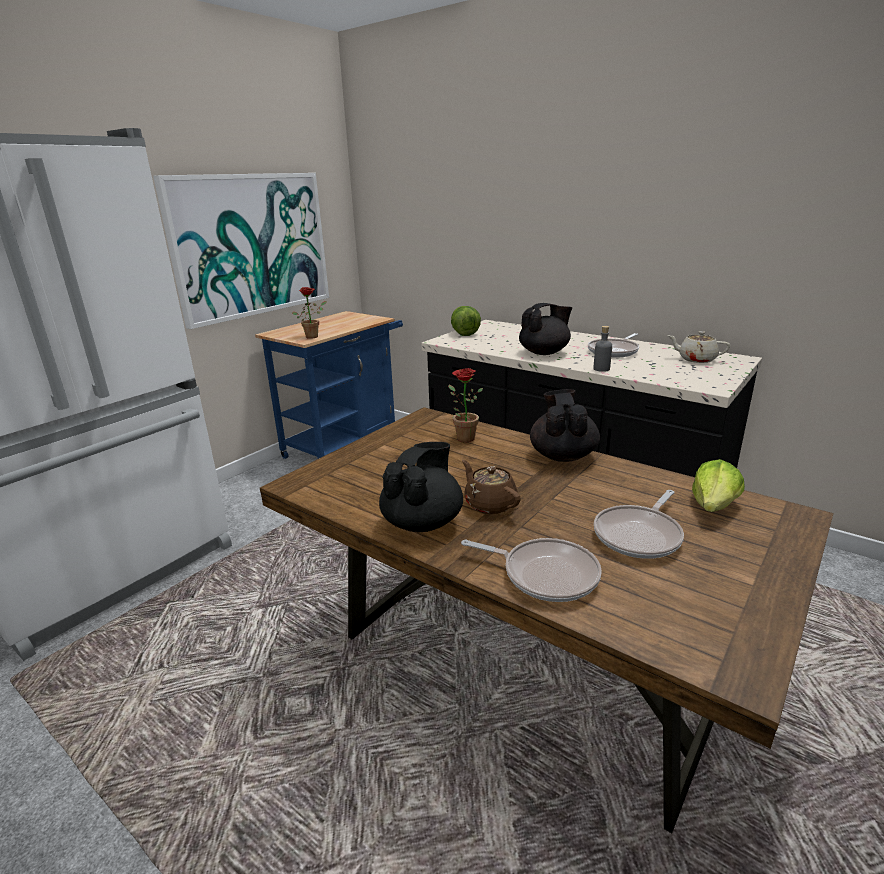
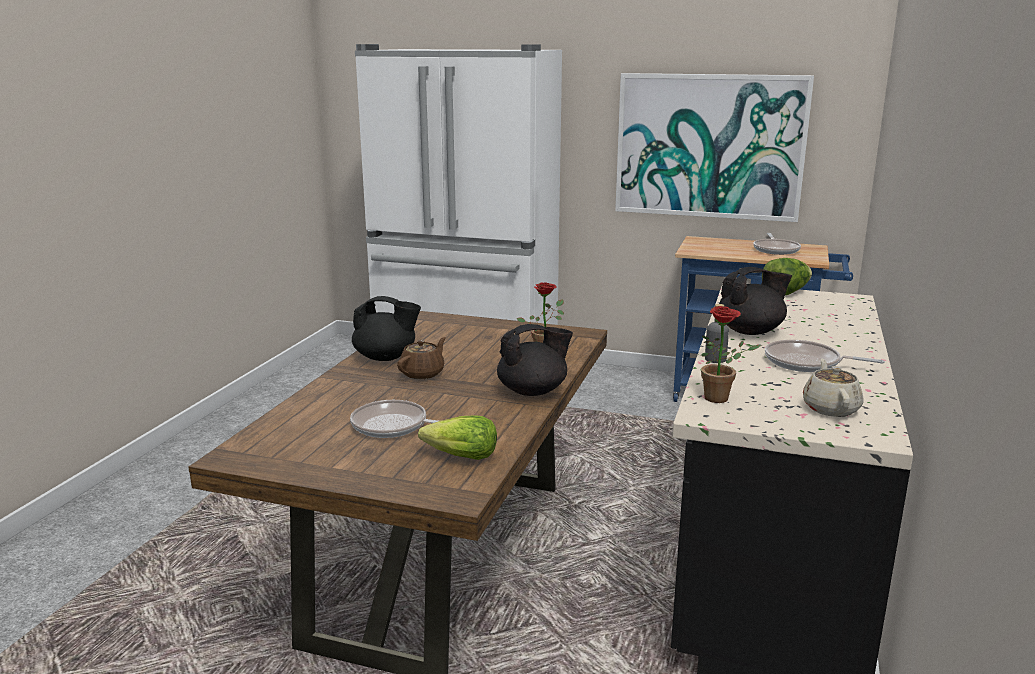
camera: 70 degrees right, 5 degrees down
(314, 336) = (707, 251): potted plant -> potted plant (721, 399)
(544, 352) = (751, 331): black teapot -> black teapot turned 60 degrees counterclockwise
(545, 574) = (329, 398): frying pan -> frying pan (775, 250)

